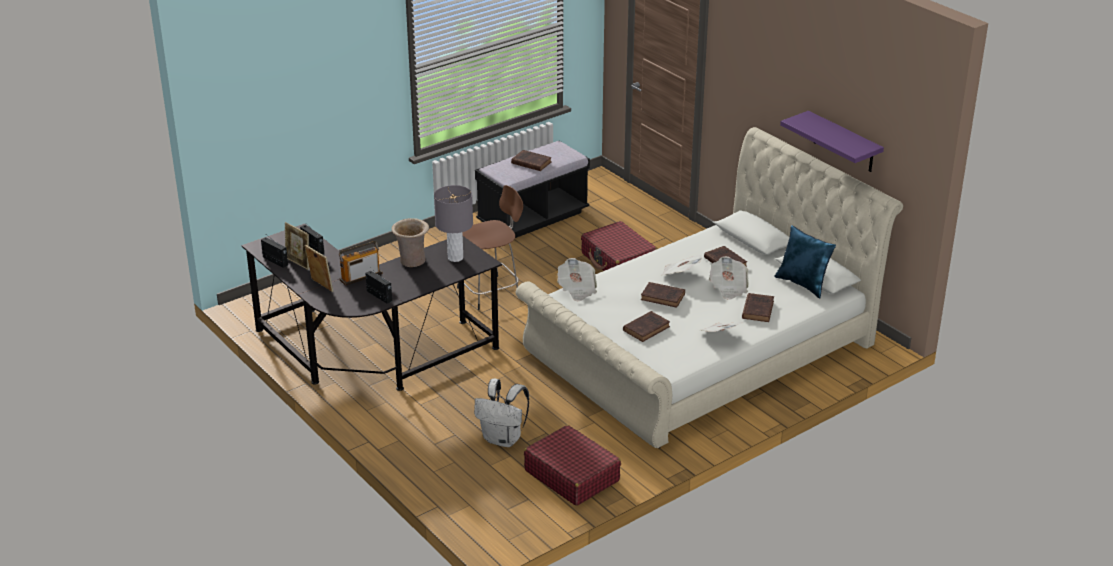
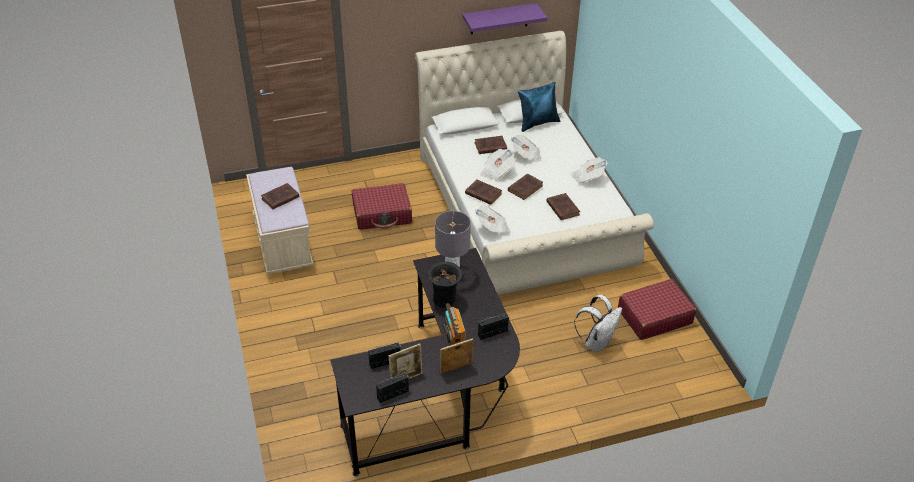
camera: 70 degrees left, 10 degrees up
(412, 262) = (445, 300): beige vase -> black vase
(490, 292) = (384, 297): brown stool -> none
(533, 218) = (282, 242): black bench -> beige bench
(758, 309) = (561, 151): brown book -> brown book (482, 193)

